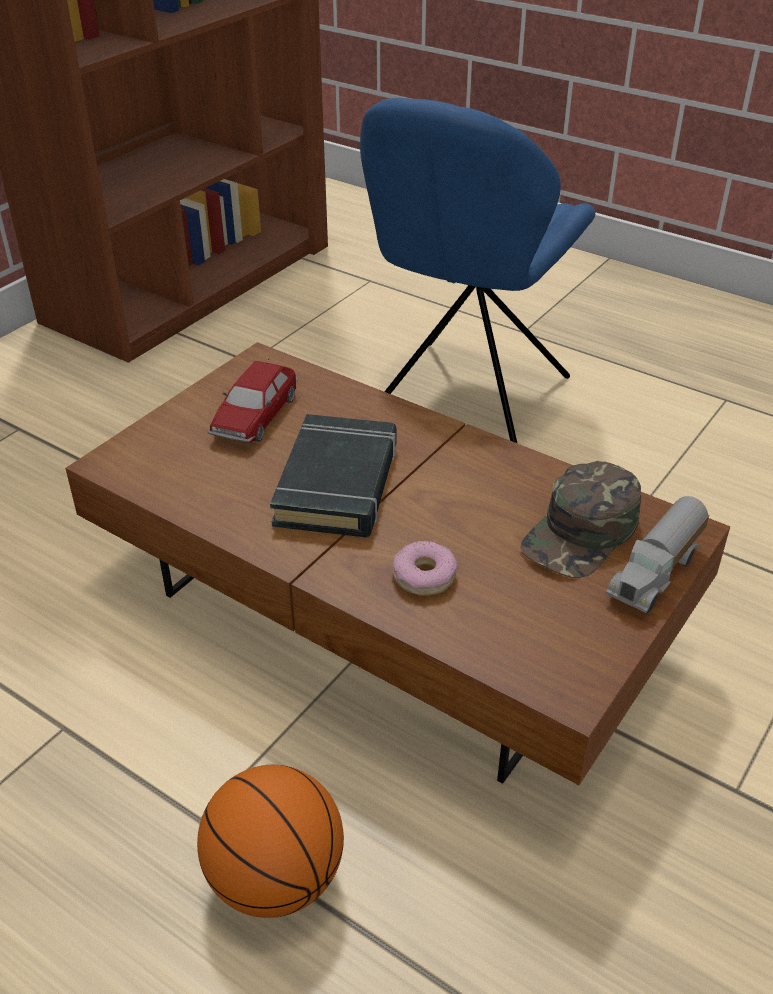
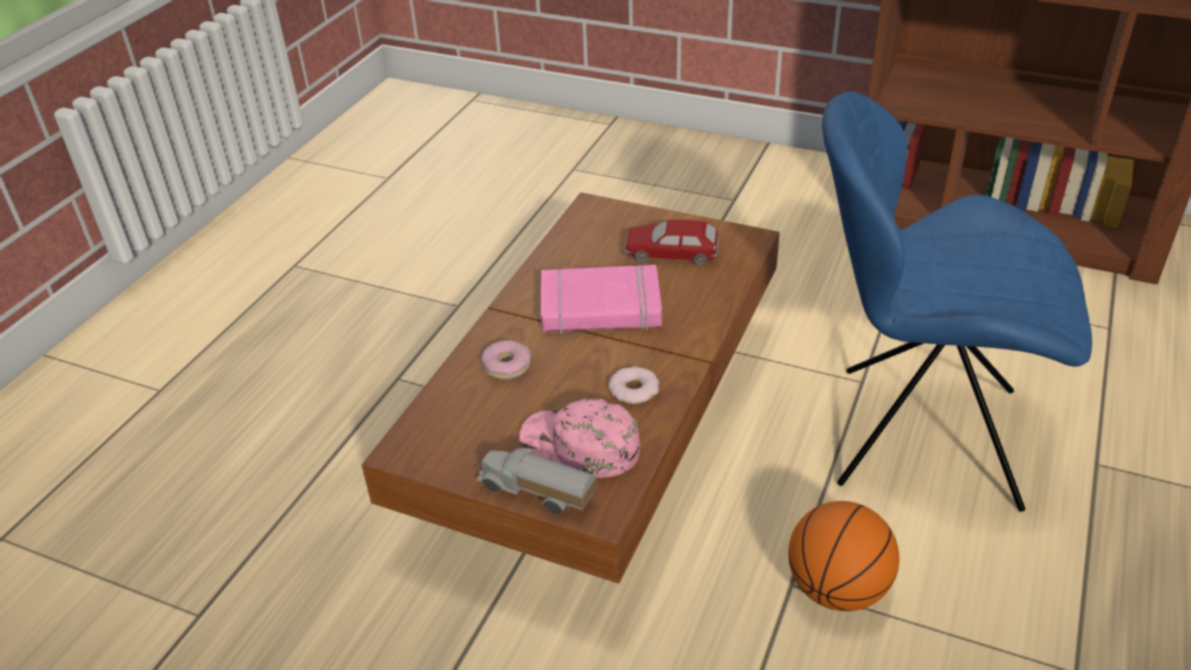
camera: 80 degrees right, 0 degrees up
(275, 878) = (358, 420): basketball -> basketball (837, 589)
(338, 484) = (600, 308): black book -> pink book
(497, 481) = (634, 389): none -> donut
(582, 533) = (579, 445): green cap -> pink cap

